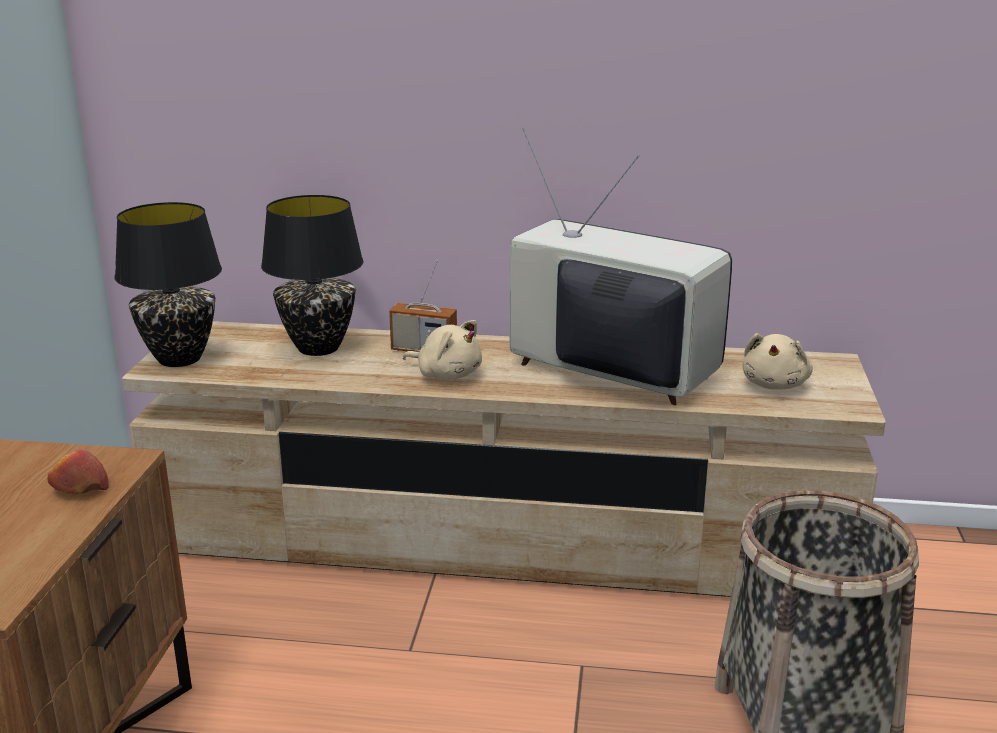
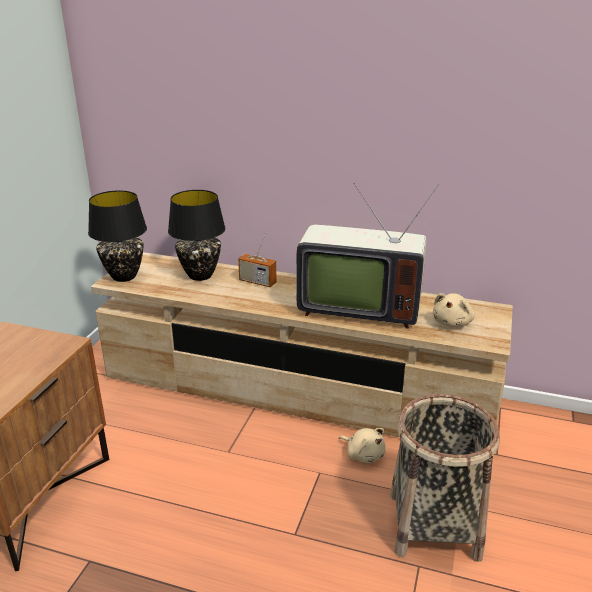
camera: 10 degrees right, 5 degrees up
(79, 488) = (40, 358): apple -> none
(447, 374) = (264, 299): beige plush toy -> beige plush toy (363, 454)
(611, 375) = (358, 307): television -> television turned 150 degrees clockwise

